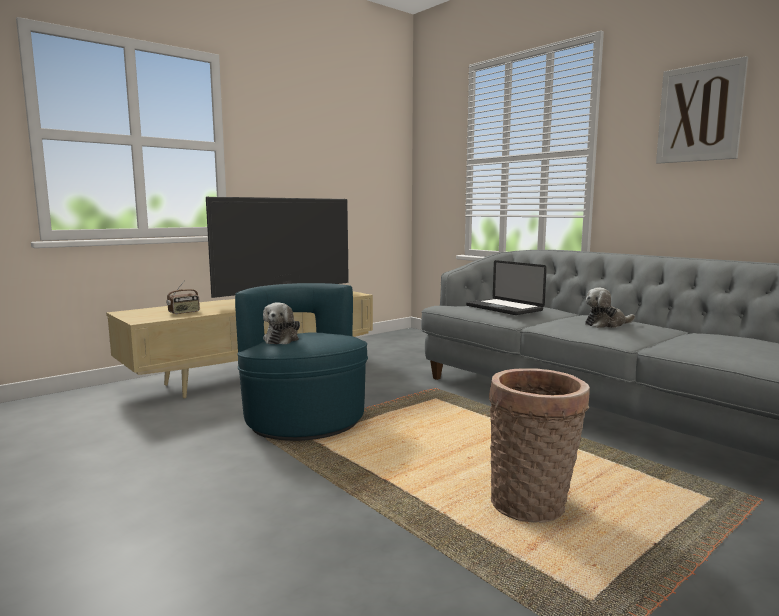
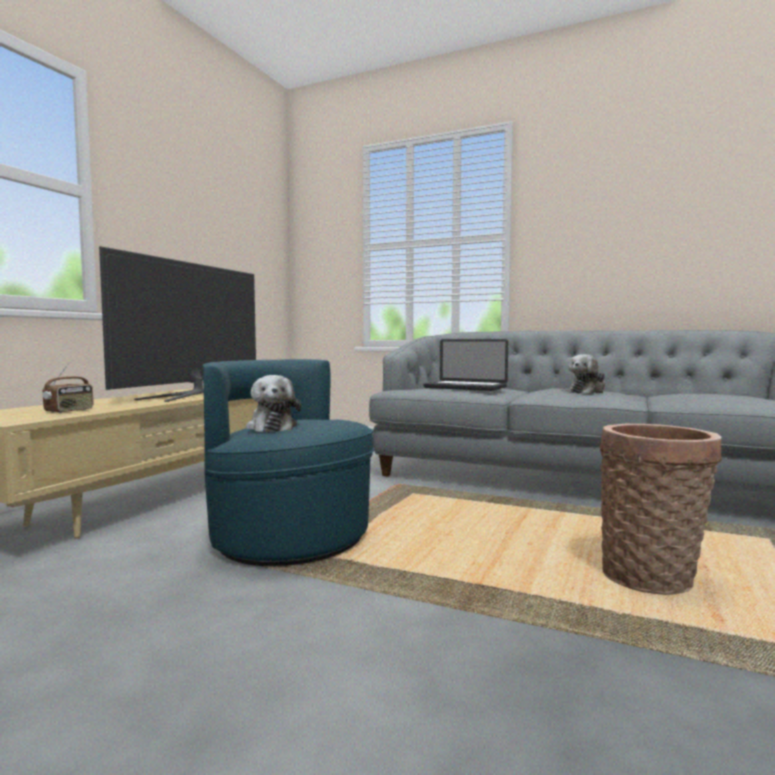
camera: 25 degrees left, 5 degrees down
(699, 113) = (612, 202): picture -> none

